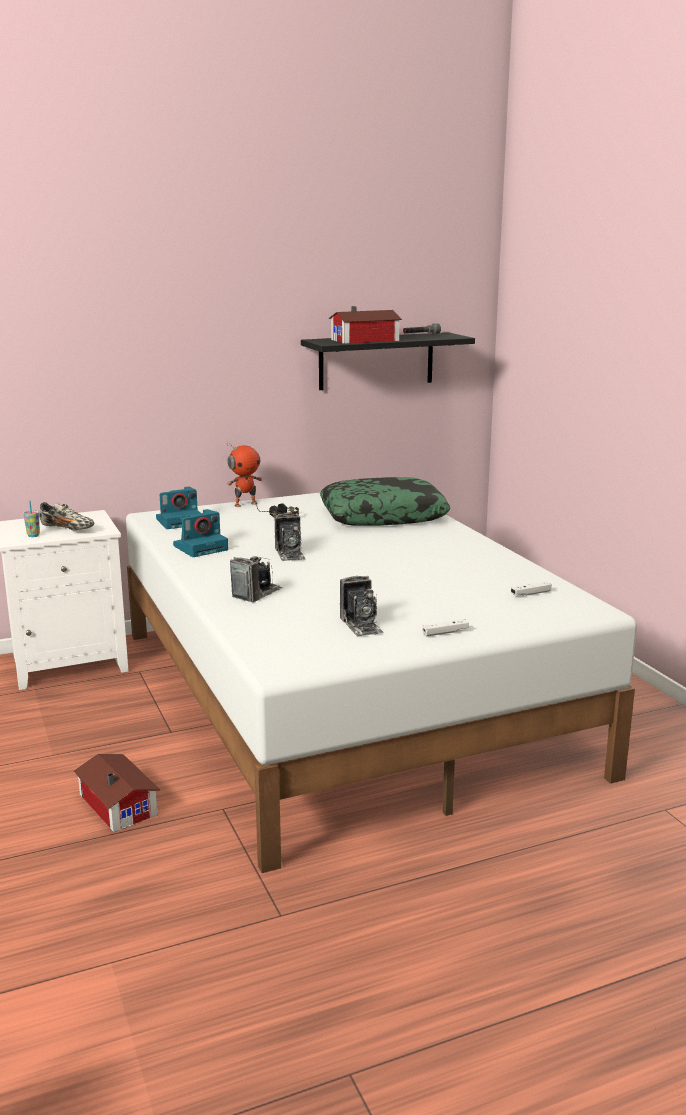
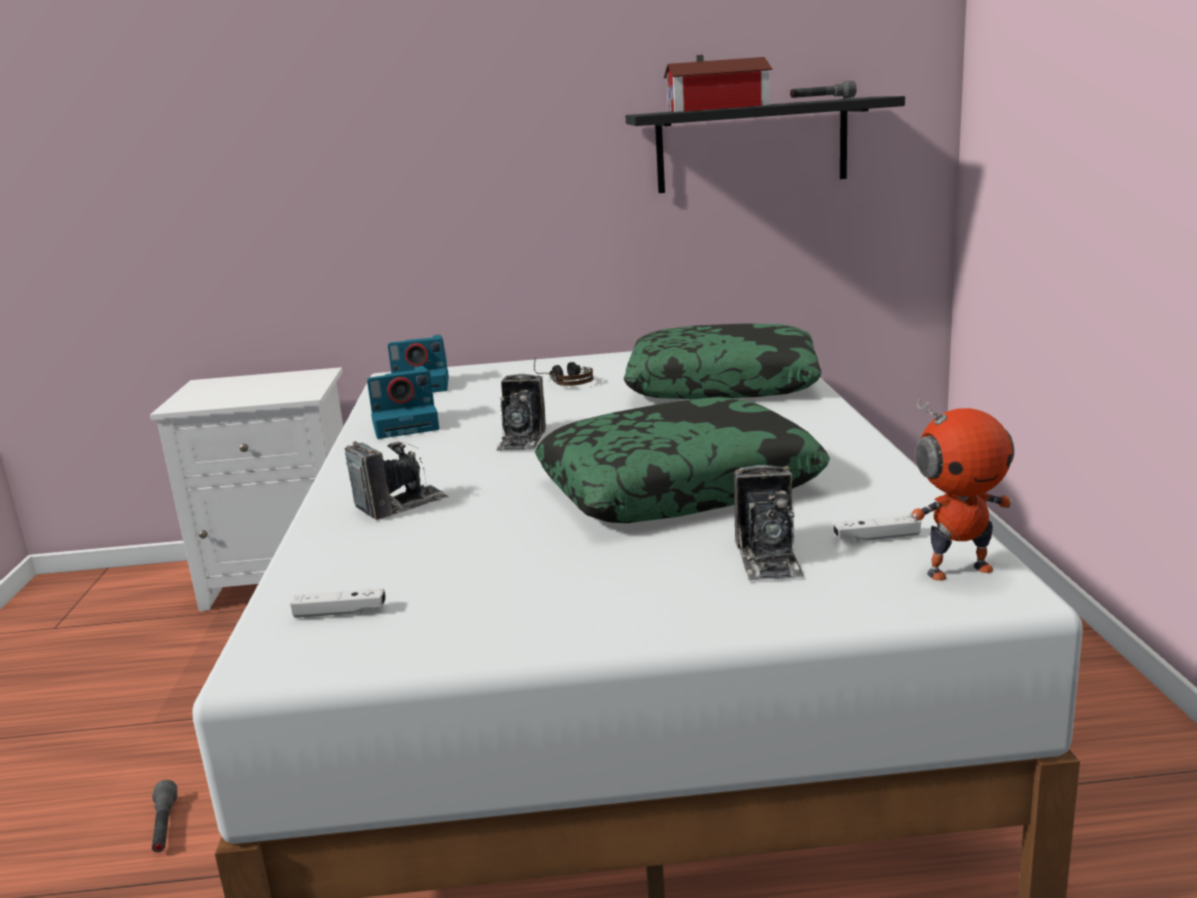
camera: 20 degrees right, 0 degrees up
(33, 535) = (210, 399): cup -> none
(68, 529) = (263, 391): shoe -> none
(119, 803) = (164, 826): toy house -> grey flashlight
(245, 504) = (537, 363): toy robot -> toy robot (958, 570)
(361, 625) = (504, 580): camera -> camera (768, 558)
(409, 575) = (678, 486): none -> pillow
(445, 632) = (643, 611): white game controller -> white game controller (340, 612)

